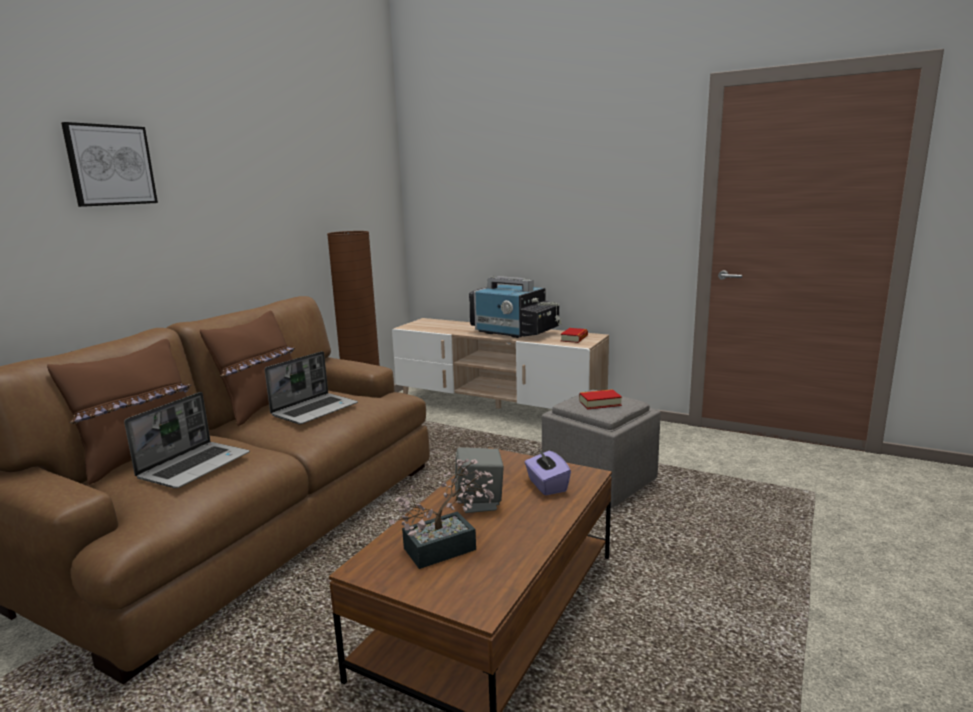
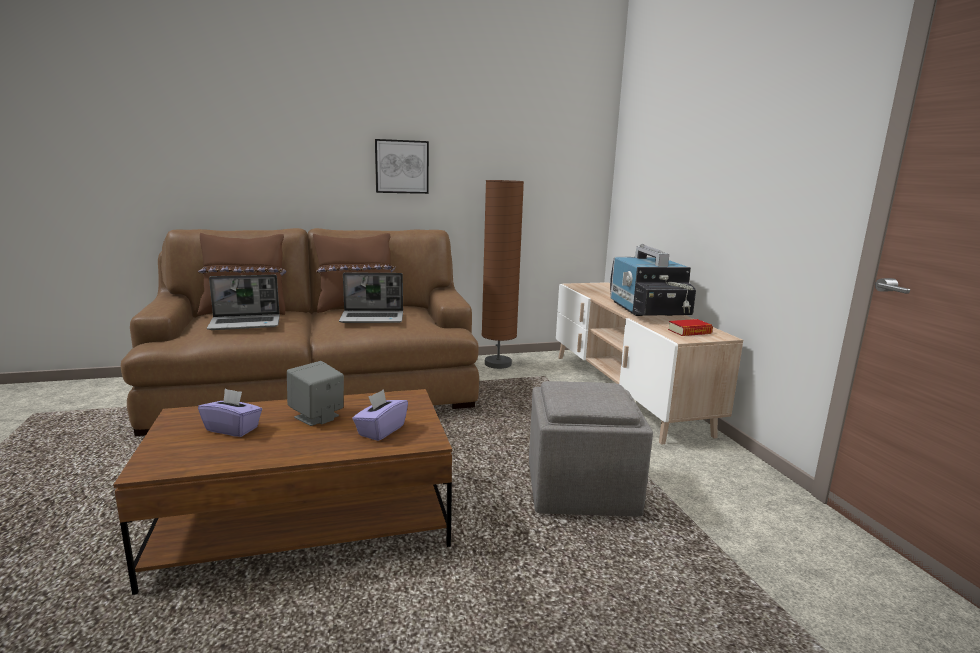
camera: 45 degrees right, 0 degrees up
(110, 165) = (300, 108): picture -> picture (401, 166)
(448, 547) = (233, 429): potted plant -> purple tissue box
(599, 403) = (583, 395): book -> none

